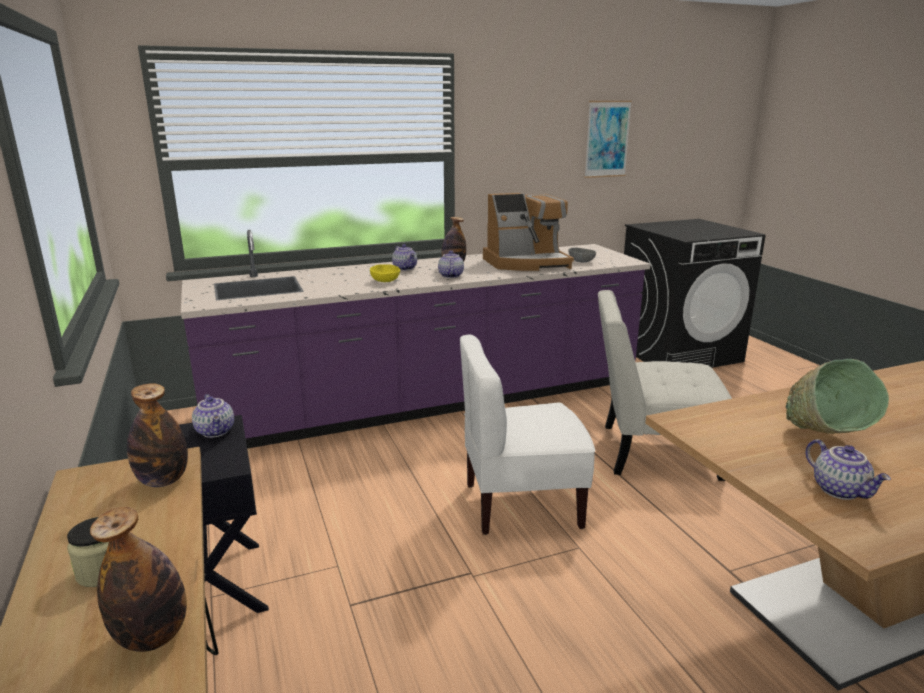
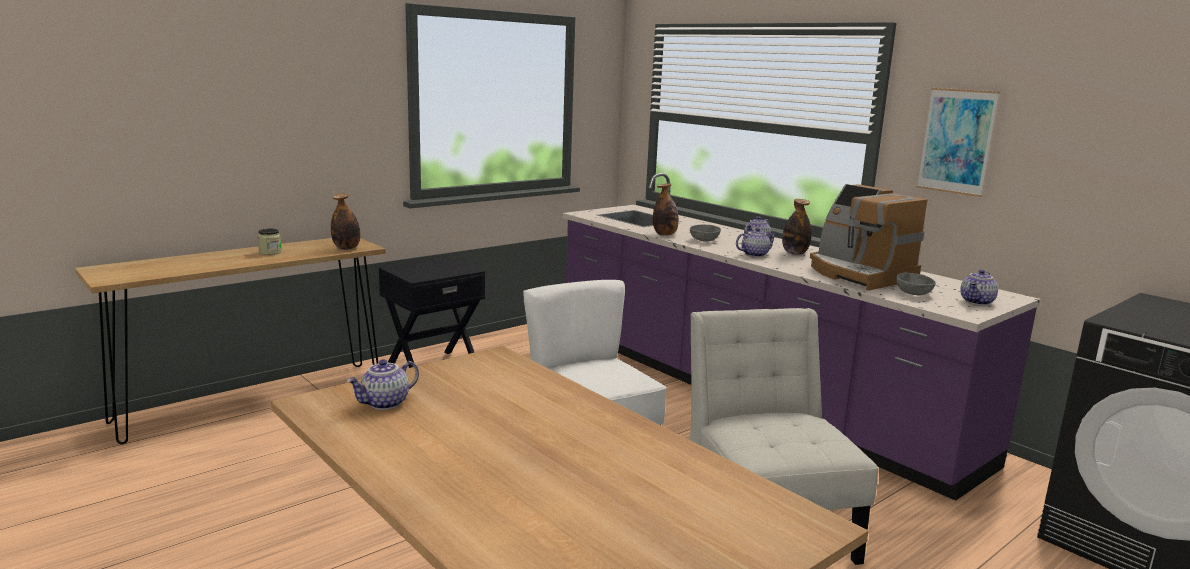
camera: 70 degrees right, 5 degrees down
(152, 636) = (226, 264): bottle -> bottle (665, 234)
(216, 431) = (458, 269): teapot -> teapot (977, 302)
(386, 281) = (704, 240): yellow bowl -> grey bowl
(607, 139) = (1122, 147): picture -> picture (956, 141)
(823, 439) = (485, 407): green bowl -> none

